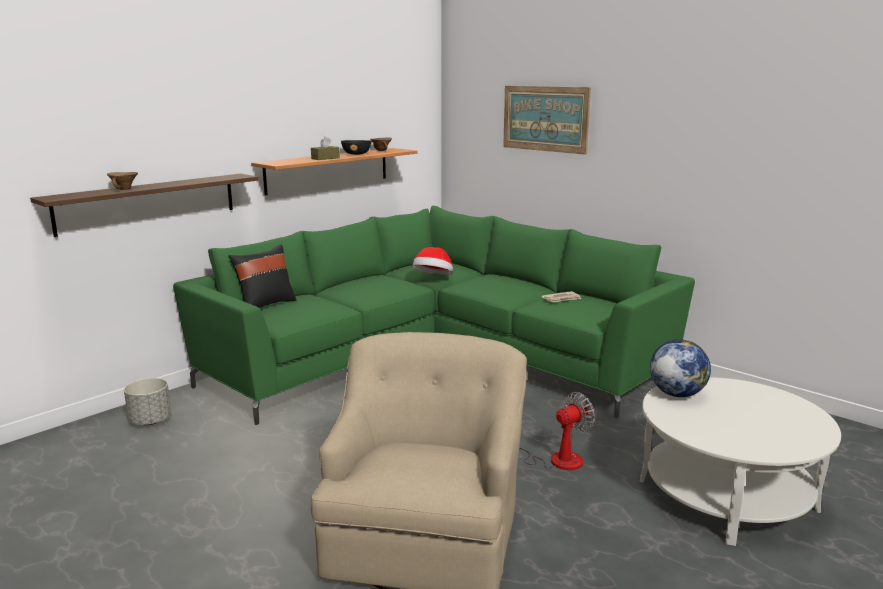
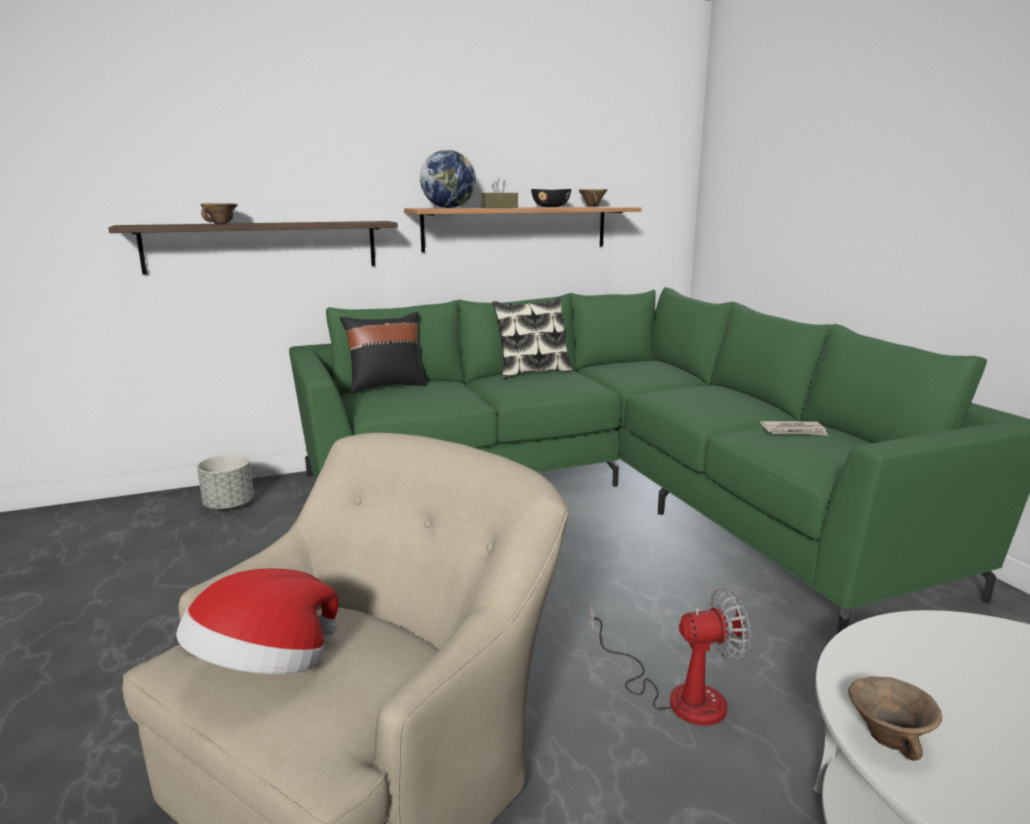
camera: 25 degrees right, 0 degrees up
(360, 280) = (532, 372): none -> pillow
(433, 278) = (627, 381): hat -> hat (264, 668)
(545, 118) = (830, 157): picture -> none
(676, 394) = (915, 642): globe -> globe (448, 208)
(688, 431) = (888, 740): none -> brown bowl

